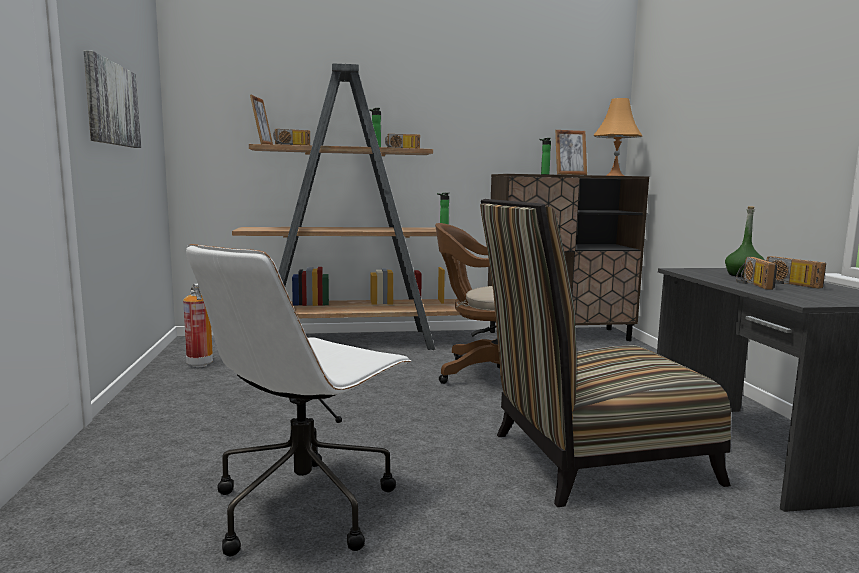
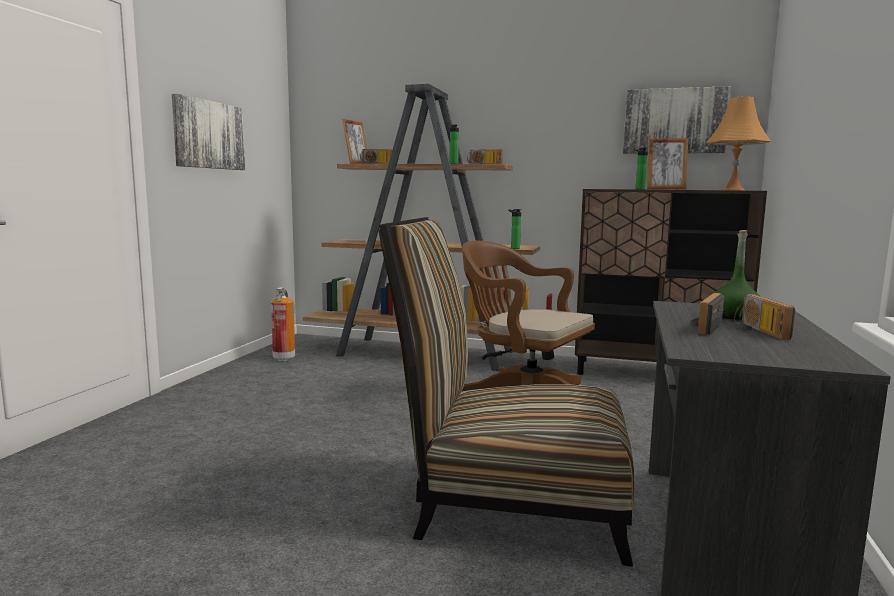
camera: 25 degrees right, 0 degrees up
(305, 505) = (214, 485): white office chair -> none
(561, 115) = (675, 121): none -> picture

